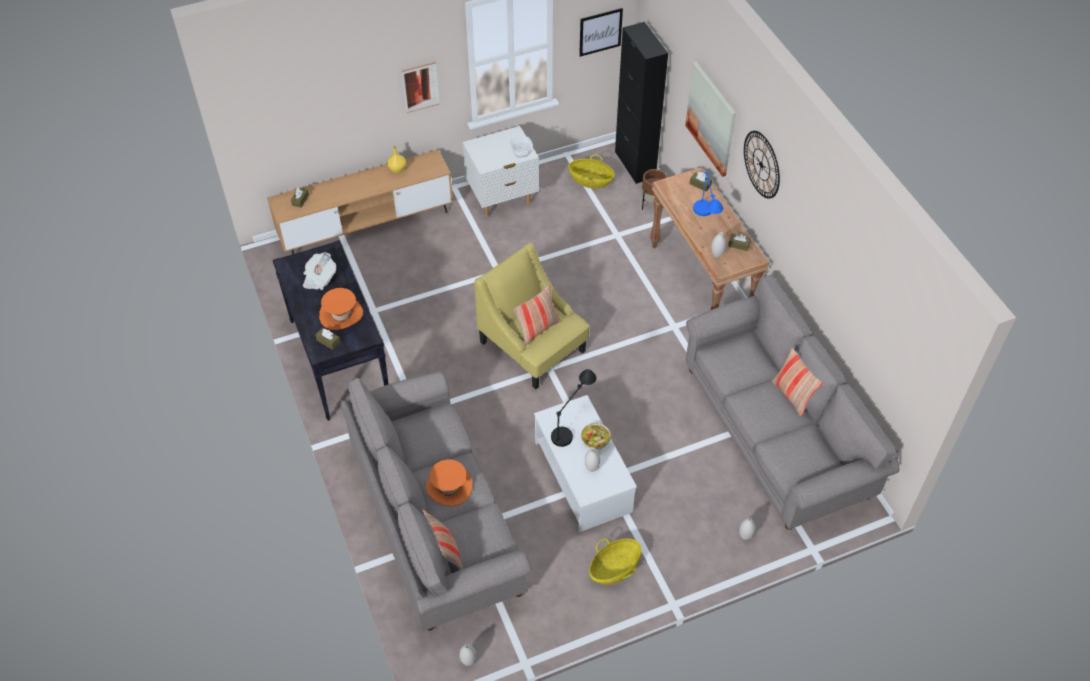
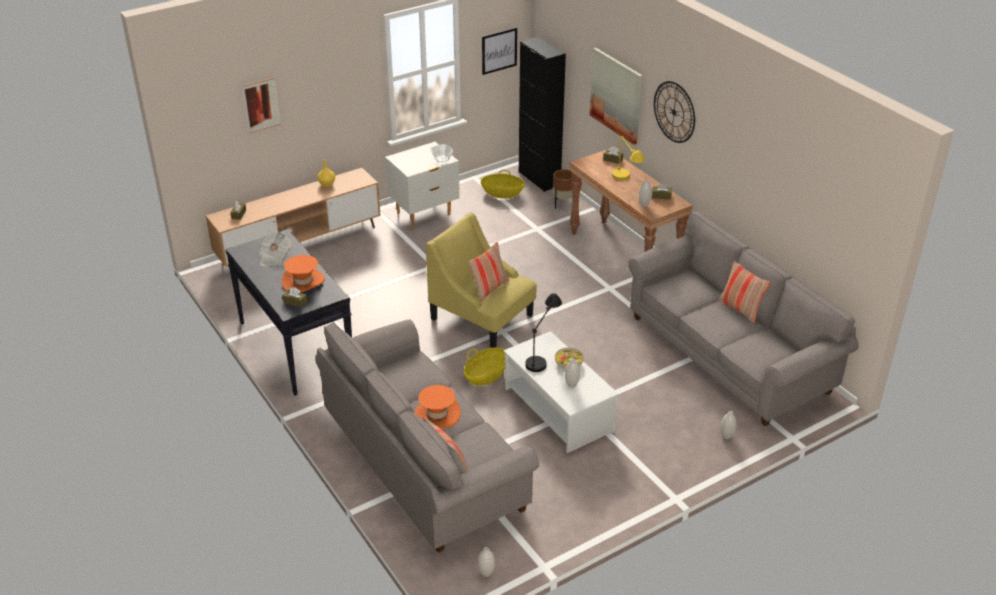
camera: 10 degrees left, 15 degrees down
(420, 87) = (345, 101): picture -> picture (261, 105)
(614, 568) = (610, 477): basket -> basket (486, 375)
(705, 221) = (626, 183): blue table lamp -> yellow table lamp

